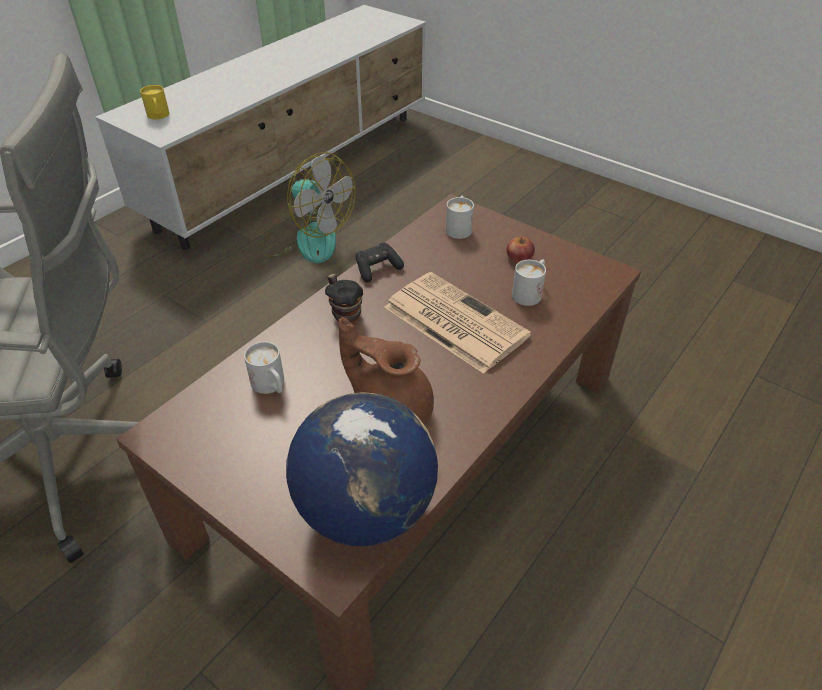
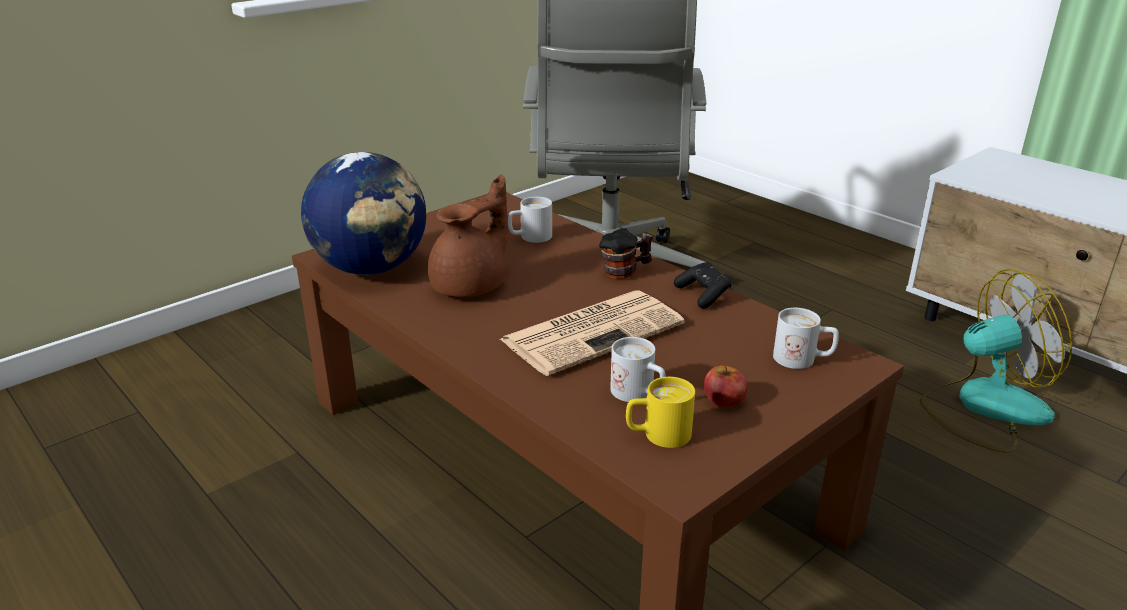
camera: 100 degrees right, 15 degrees down
(158, 116) = (1007, 171): yellow mug -> yellow mug (657, 435)
(307, 239) = (983, 407): fan -> fan turned 150 degrees counterclockwise

